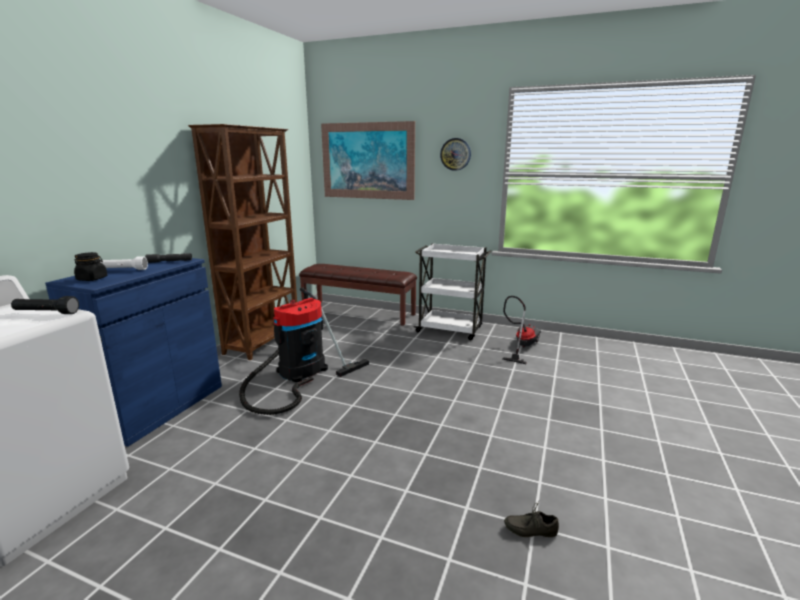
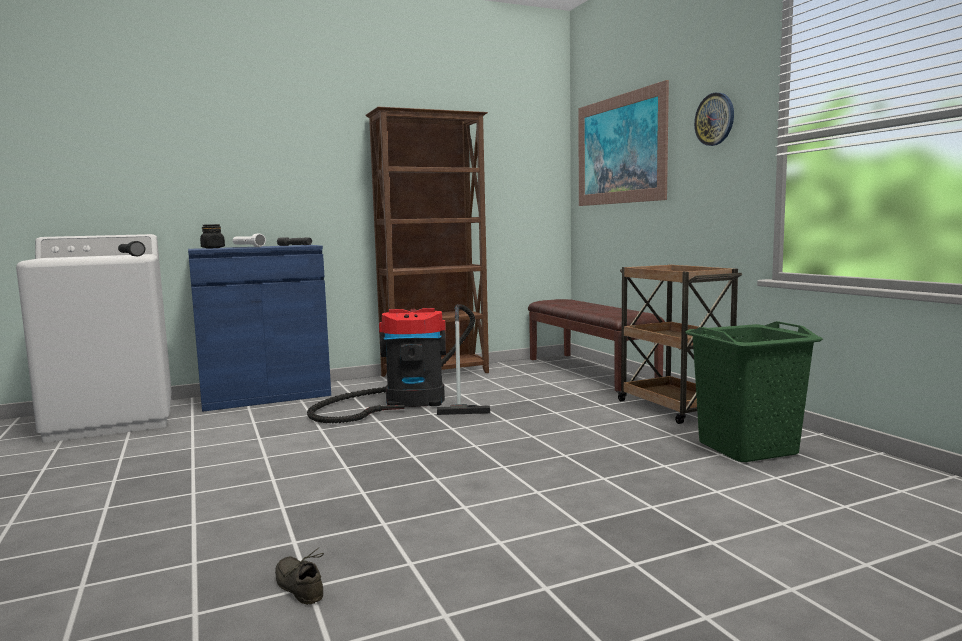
camera: 45 degrees right, 10 degrees down
(450, 330) = (675, 408): white cart -> brown cart
(521, 346) = (748, 448): vacuum cleaner -> green laundry basket

